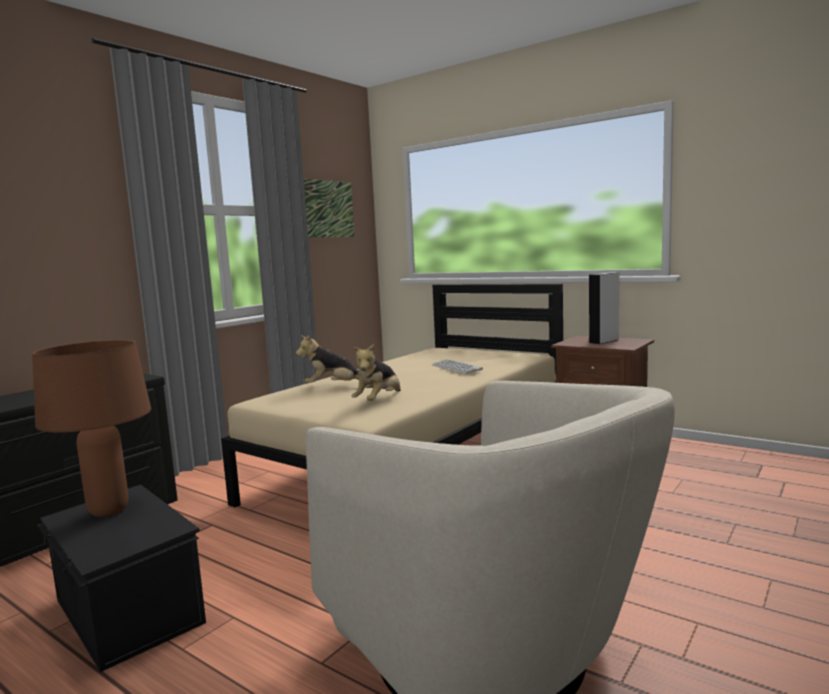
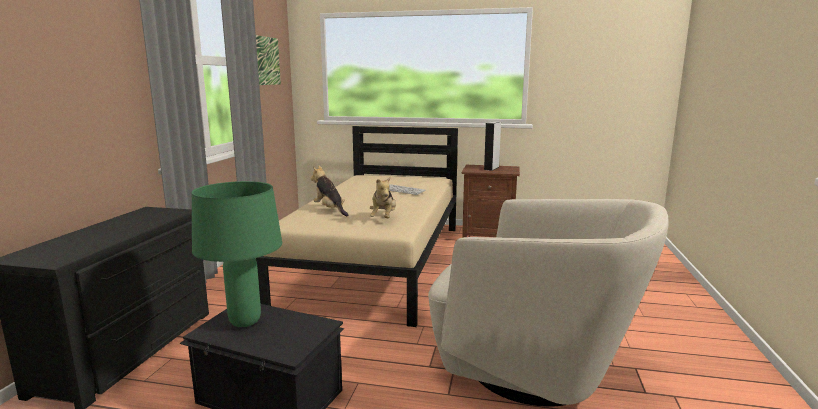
camera: 25 degrees left, 5 degrees up
(109, 510) = (246, 321): brown table lamp -> green table lamp
(334, 387) = (330, 210): plush toy -> plush toy turned 75 degrees clockwise

